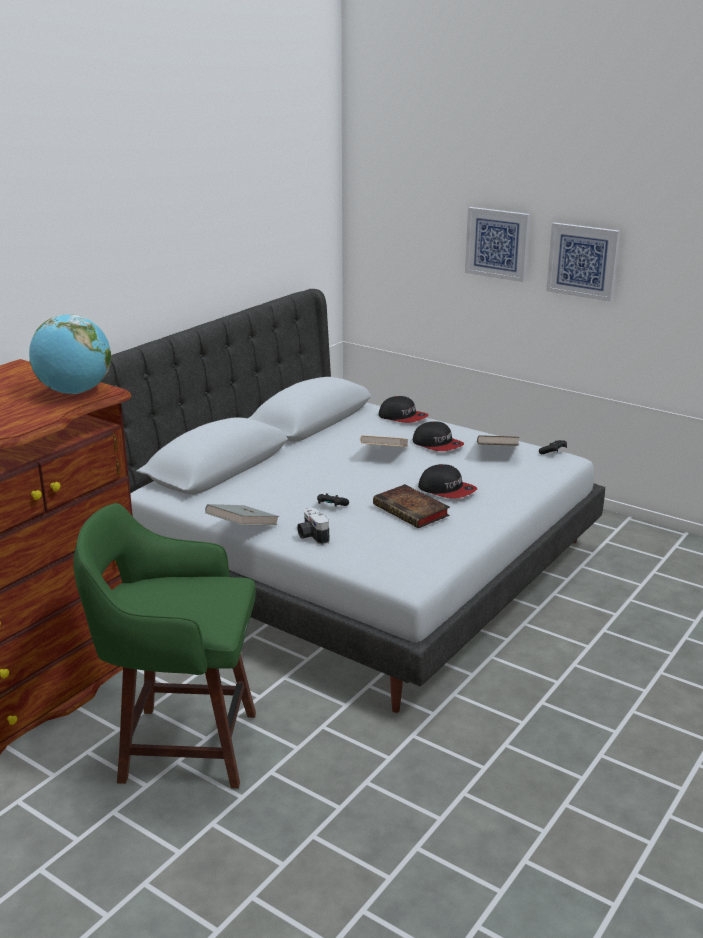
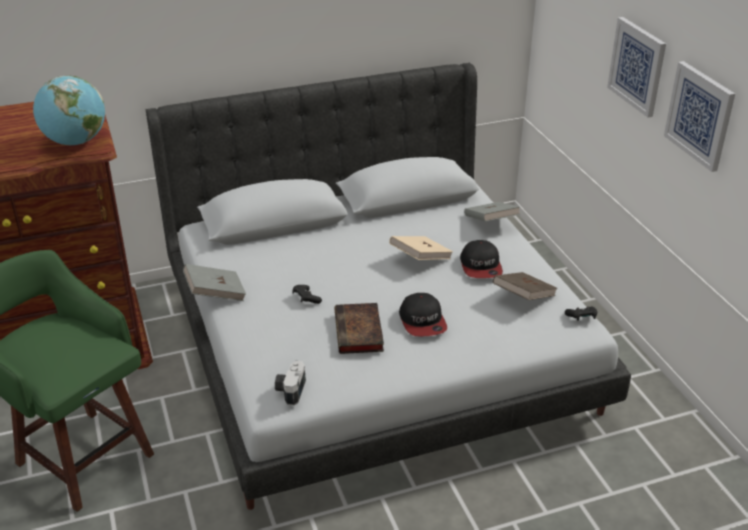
camera: 35 degrees right, 10 degrees up
(311, 536) = (254, 323): camera -> camera (289, 390)
(403, 417) = (490, 223): cap -> grey book

